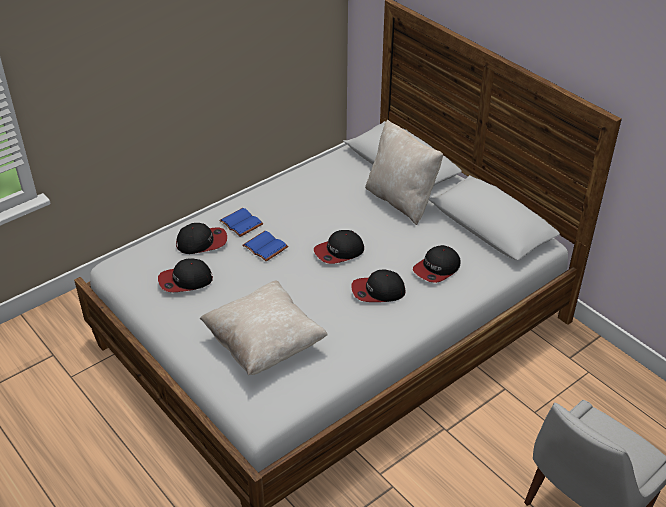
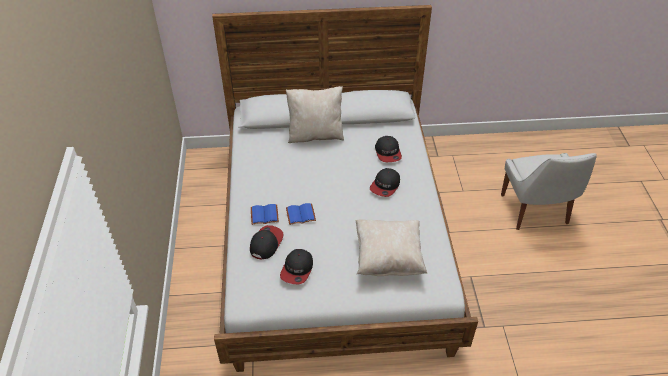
camera: 55 degrees left, 5 degrees up
(339, 252) = (336, 184): cap -> none

